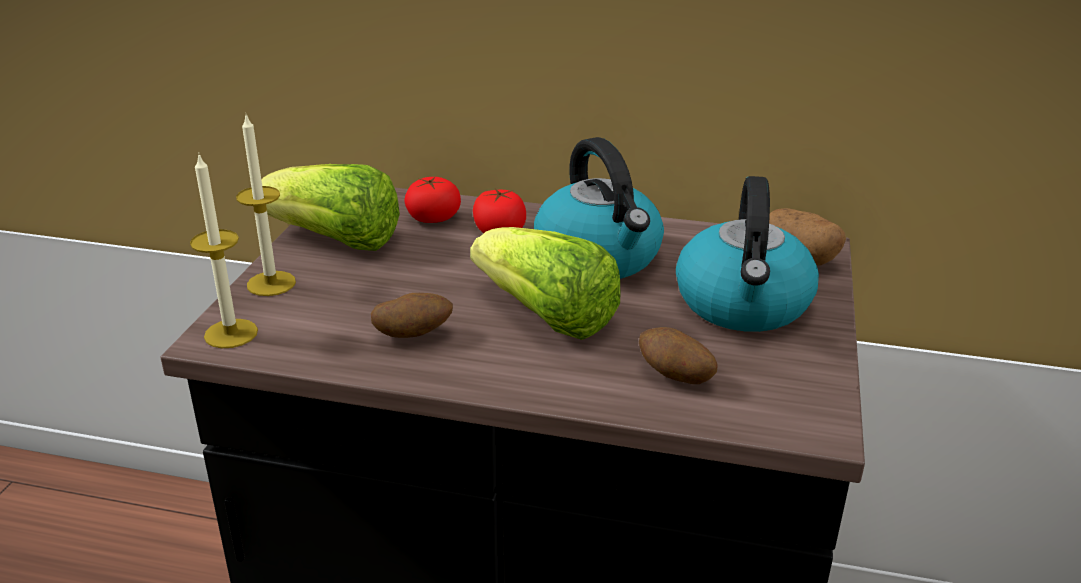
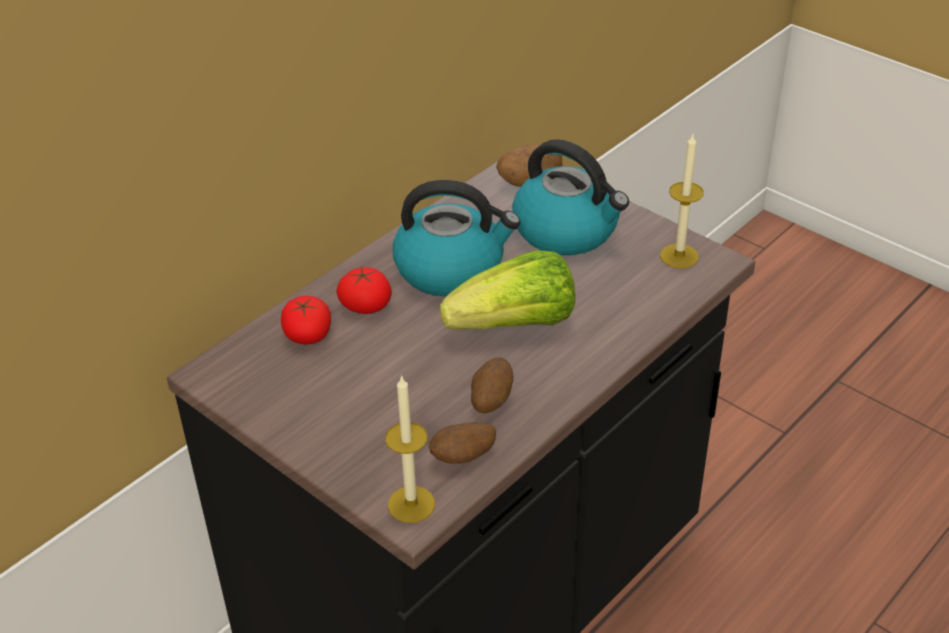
camera: 60 degrees left, 10 degrees up
(271, 283) = (344, 462): candle -> candle (679, 256)
(335, 241) = (299, 405): lettuce -> none
(674, 377) = (629, 295): potato -> potato (463, 458)

